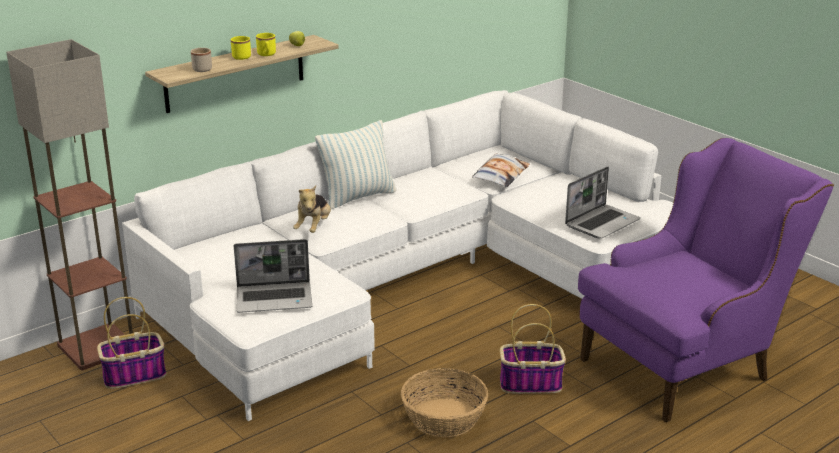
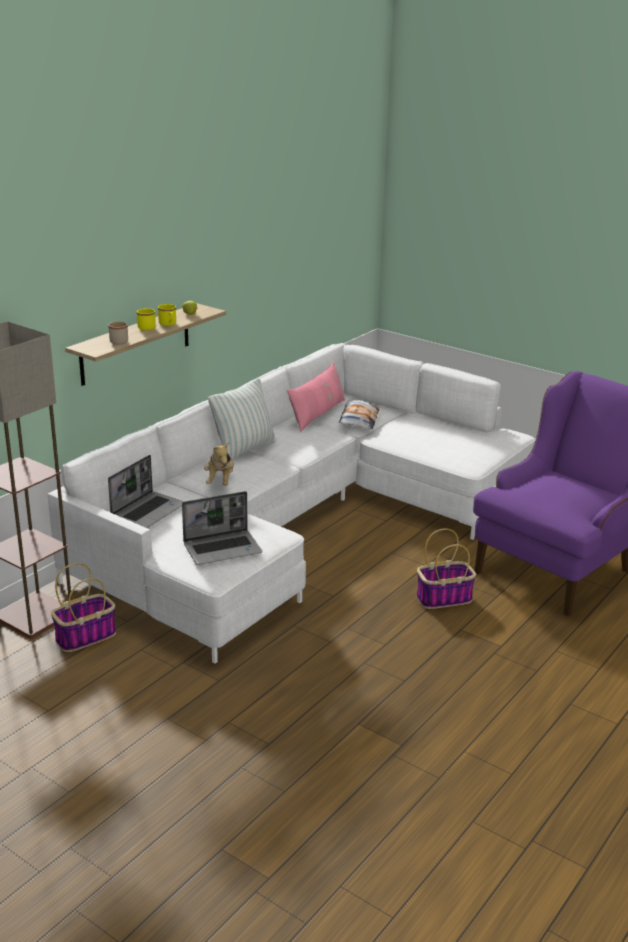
camera: 15 degrees left, 0 degrees up
(444, 417) = (385, 637): basket -> none
(458, 166) = (317, 414): none -> pink pillow
(602, 223) = (467, 453): laptop -> laptop (148, 511)

